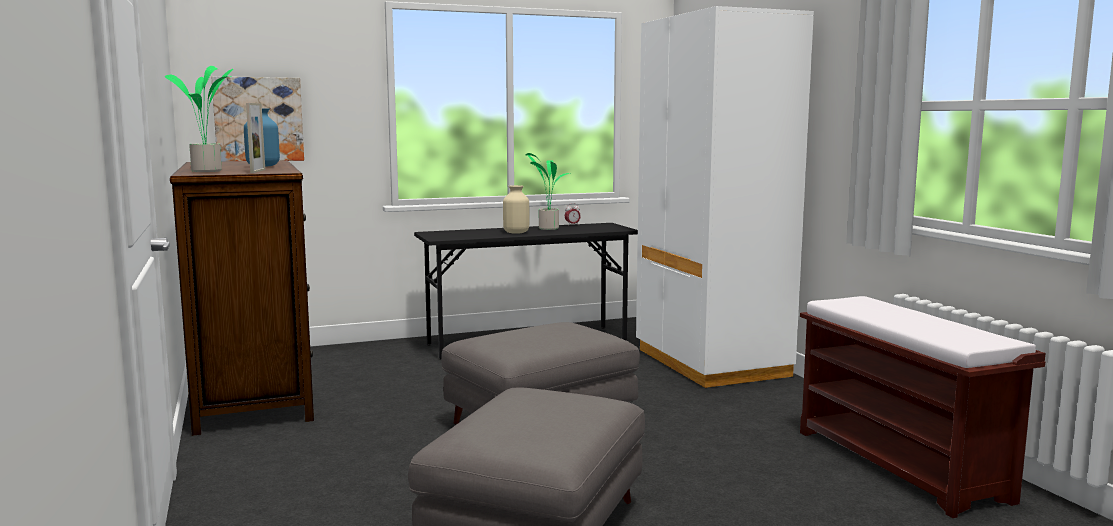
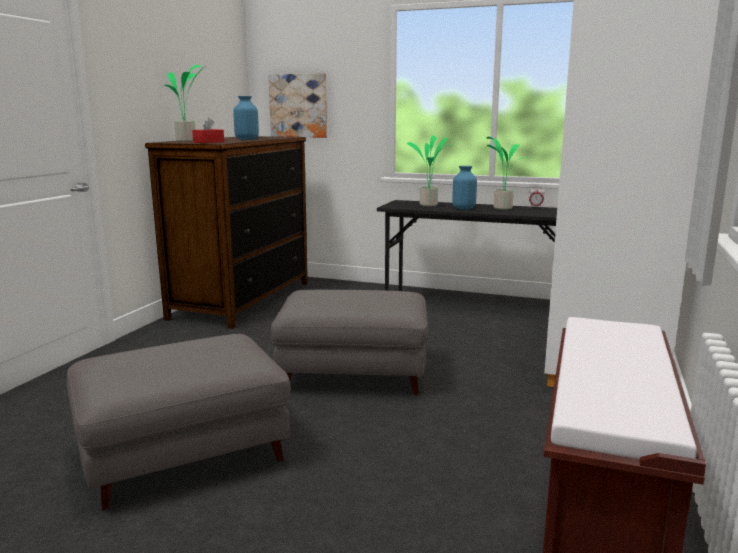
camera: 40 degrees right, 5 degrees up
(258, 171) = (208, 142): picture frame -> red tissue box
(471, 233) = (429, 205): none -> potted plant
(516, 232) = (464, 208): beige vase -> blue vase

